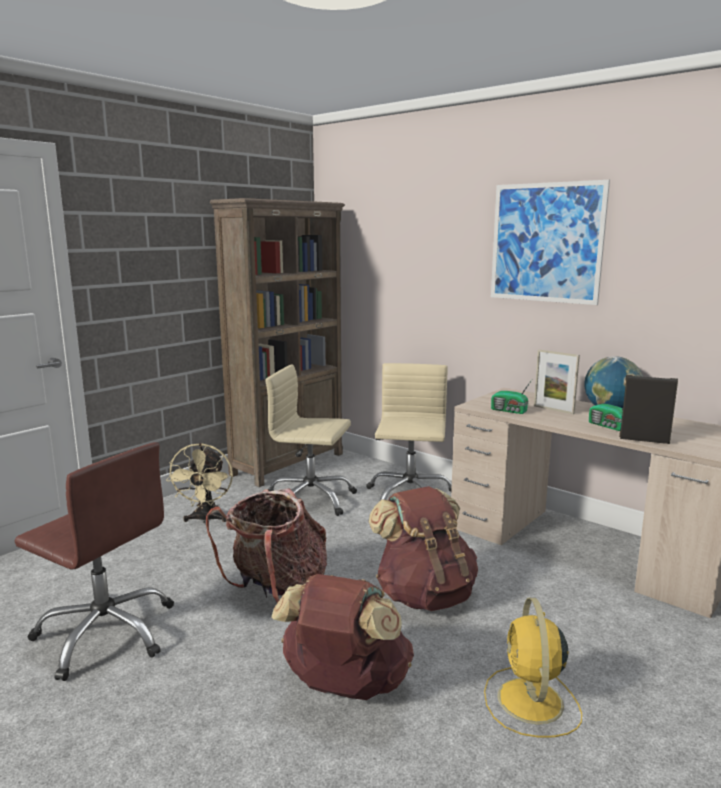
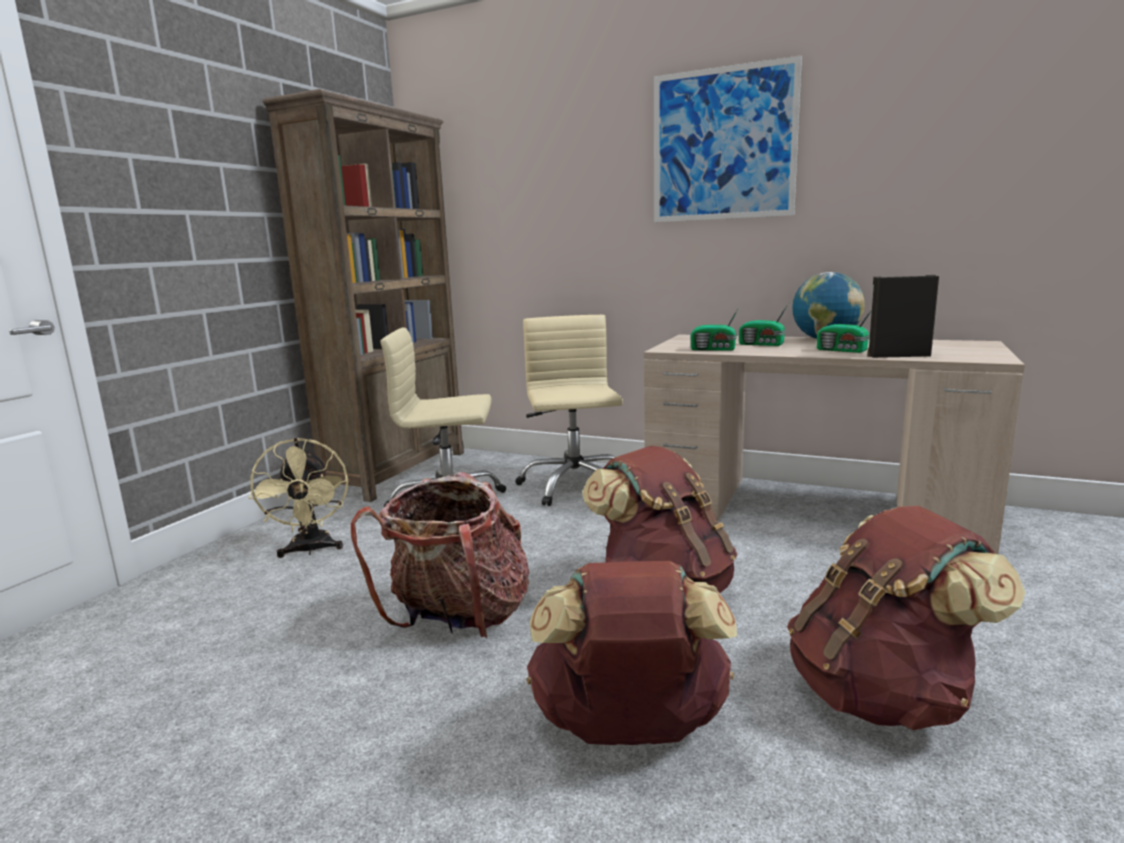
camera: 15 degrees left, 0 degrees up
(106, 633) = (210, 733): brown office chair -> none
(530, 703) = (882, 696): yellow fan -> brown backpack
(553, 409) = (762, 344): picture frame -> radio

